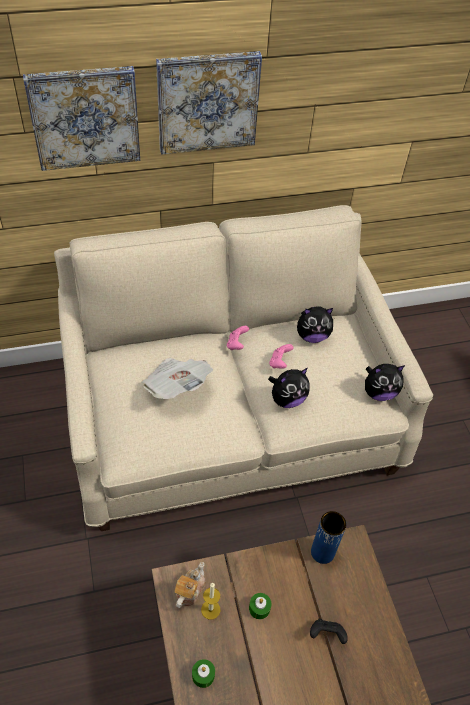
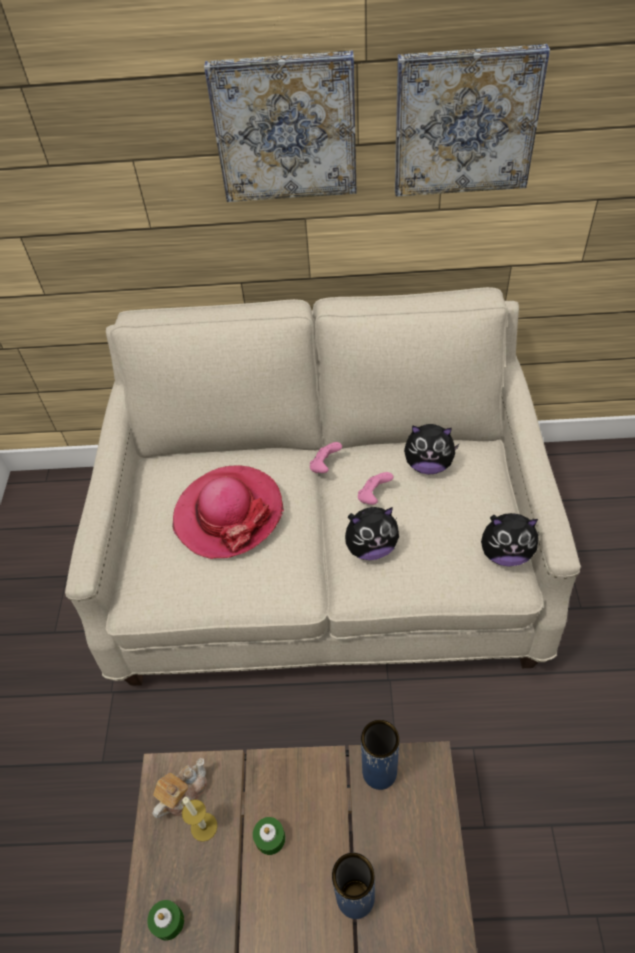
camera: 20 degrees right, 0 degrees up
(85, 117) = (121, 146): picture -> picture (465, 122)
(176, 386) = (228, 513): newspaper -> hat
(326, 634) = (355, 897): black game controller -> blue vase

